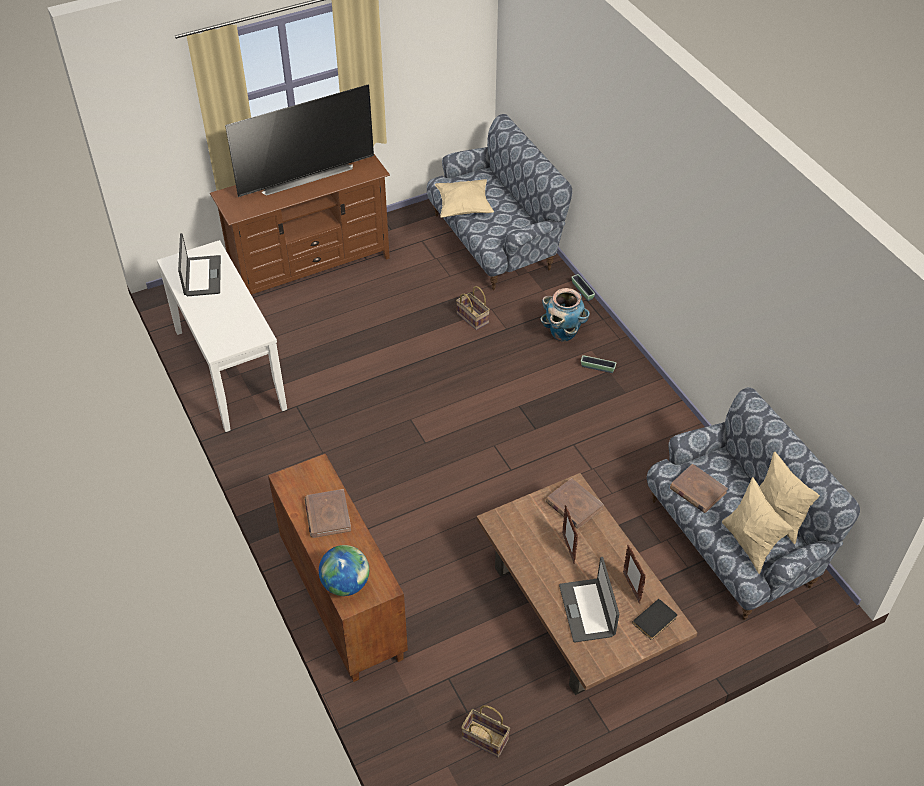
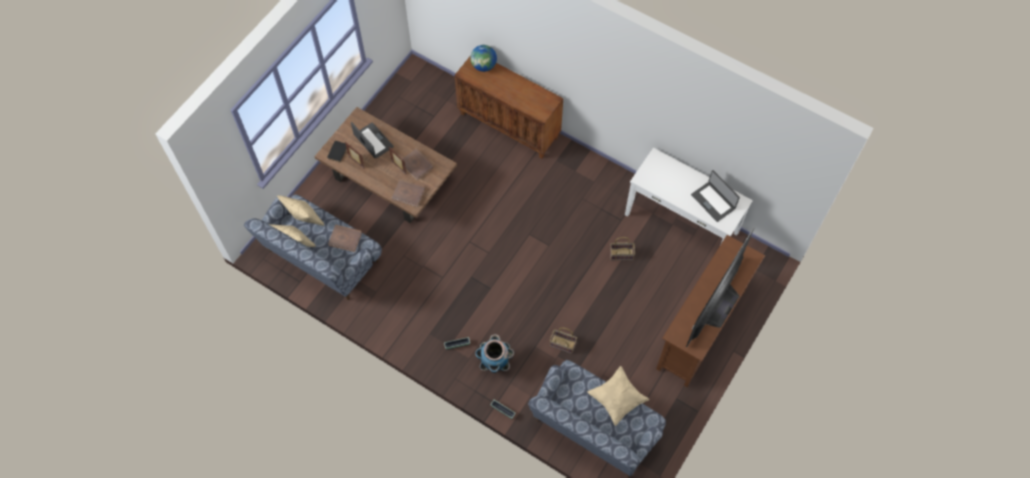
camera: 150 degrees right, 15 degrees up
(327, 515) = (517, 92): brown book -> brown book (417, 165)
(483, 739) = (401, 99): basket -> basket (622, 254)

